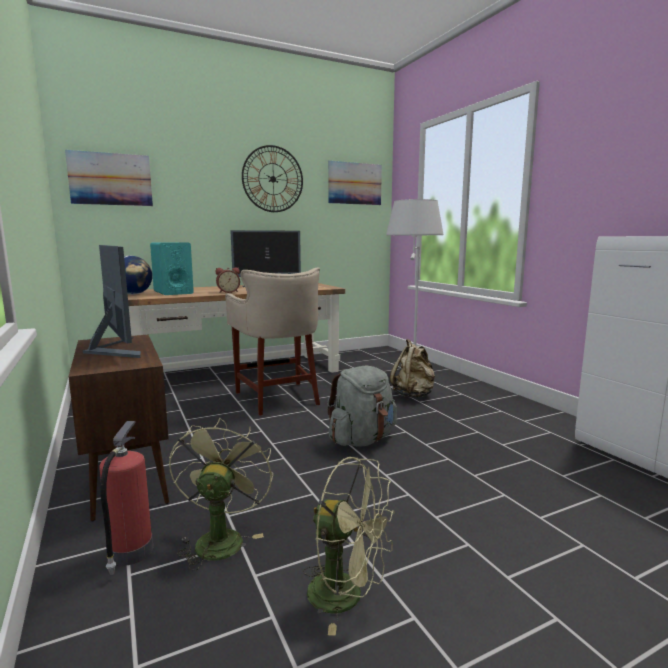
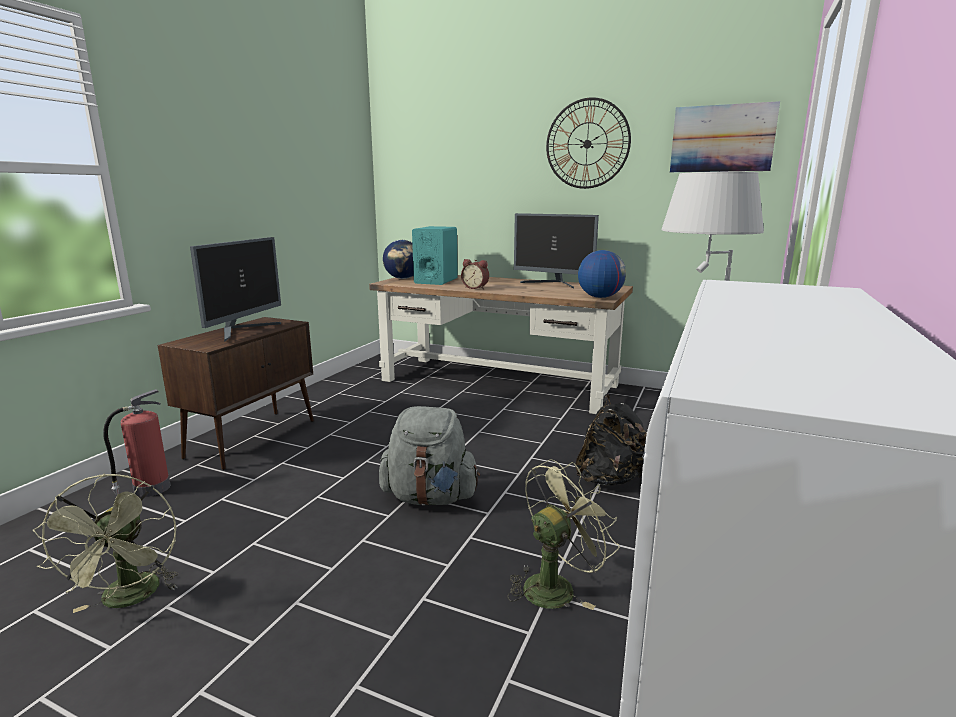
camera: 50 degrees right, 5 degrees up
(110, 179) = (417, 159): picture -> none
(220, 538) = (187, 510): green fan -> green fan (555, 585)
(278, 398) = (472, 420): beige stool -> none
(327, 287) = (600, 297): none -> globe
(413, 395) = (610, 479): beige backpack -> black backpack

